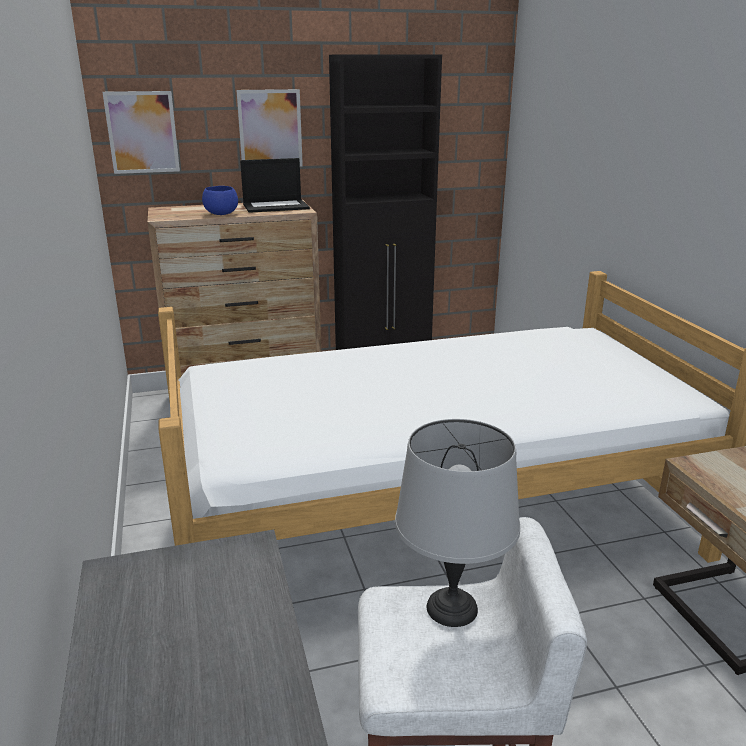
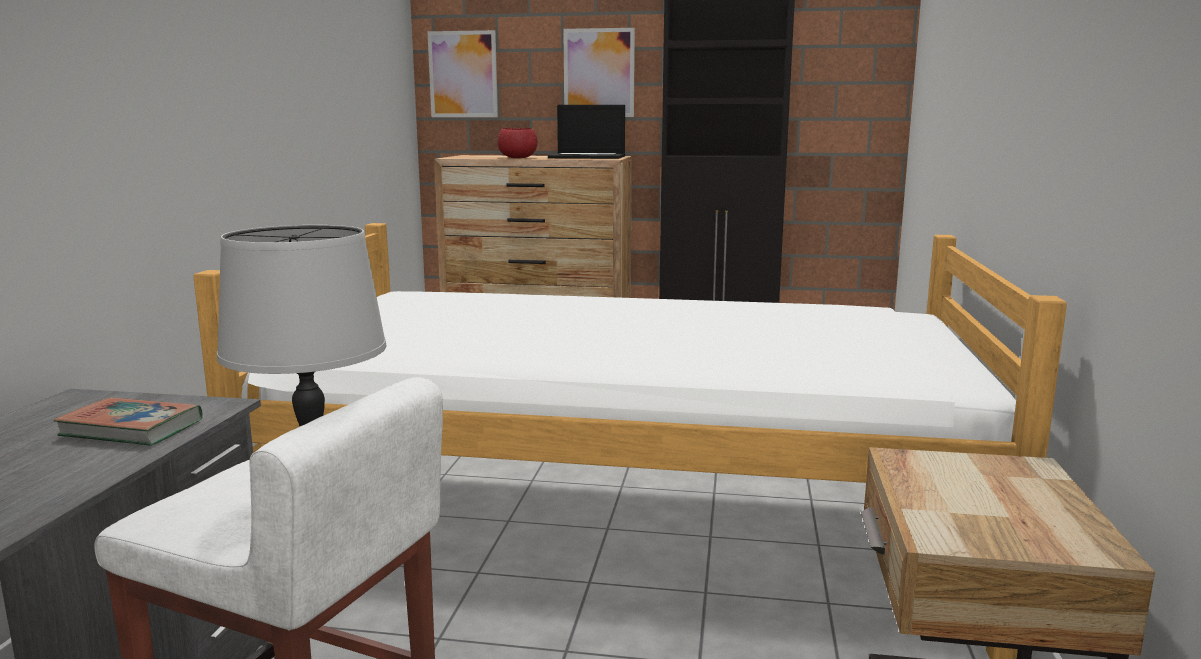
camera: 25 degrees right, 10 degrees down
(221, 214) = (517, 158): blue bowl -> red bowl
(223, 594) = (132, 428): none -> book

